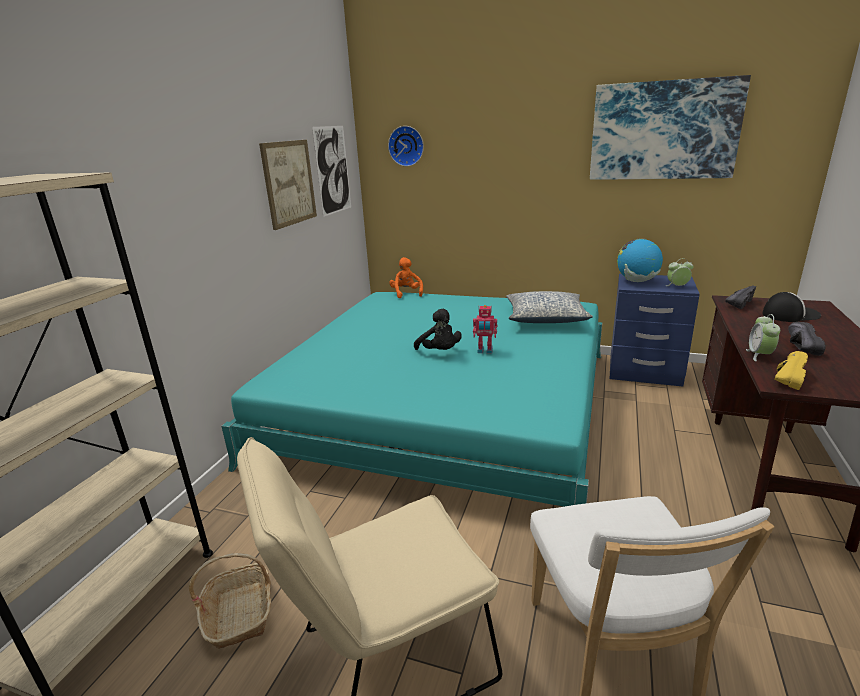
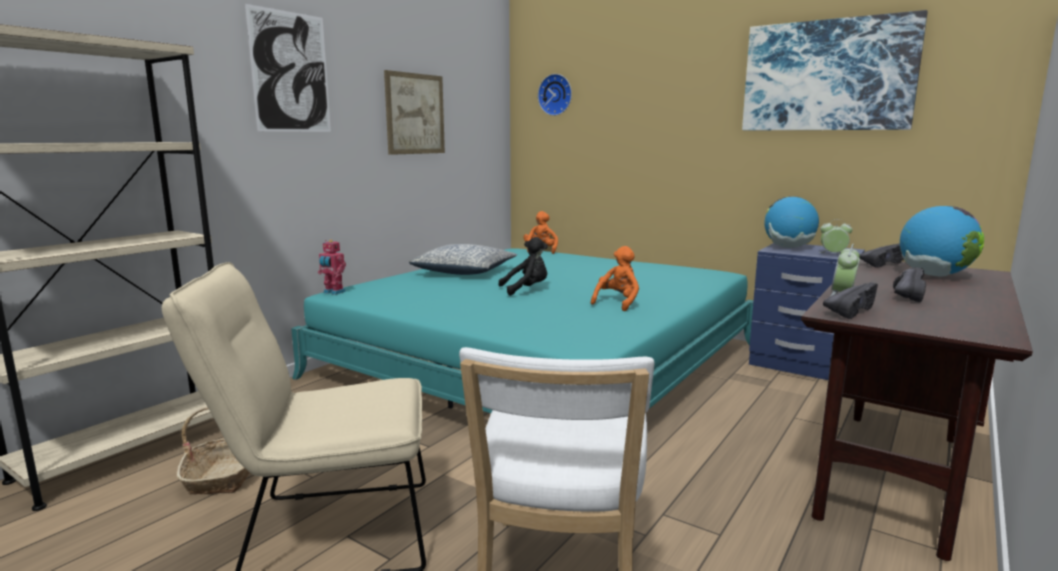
camera: 15 degrees right, 10 degrees down
(333, 170) = (473, 112): picture -> picture (290, 72)
(440, 352) = (526, 289): black plush toy -> black plush toy turned 90 degrees counterclockwise
(485, 351) = (575, 294): toy robot -> toy robot (333, 292)
(527, 356) = (617, 303): none -> orange plush toy
(546, 318) = (670, 278): pillow -> pillow (465, 272)
(786, 377) = (849, 311): yellow shoe -> black shoe
(790, 315) = (934, 275): cap -> globe

